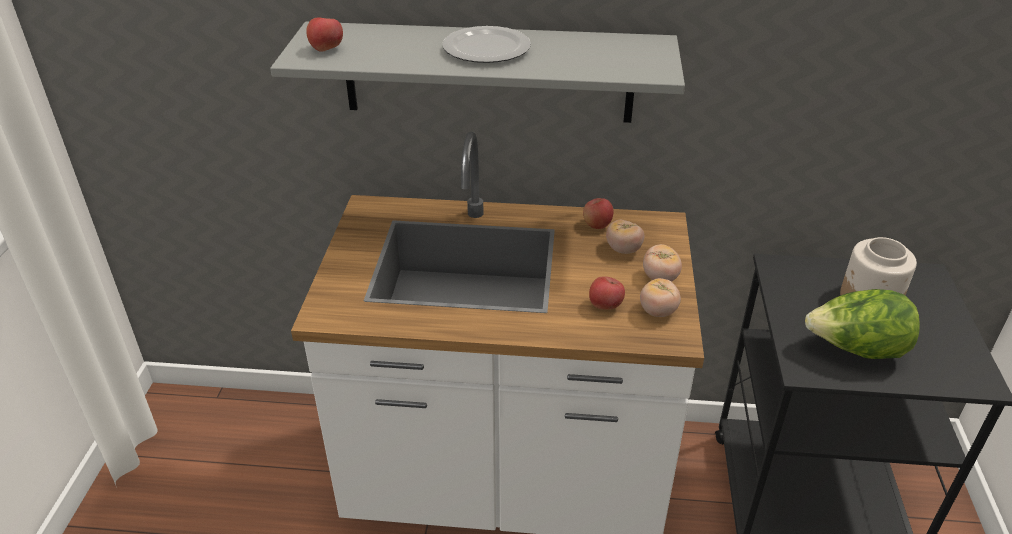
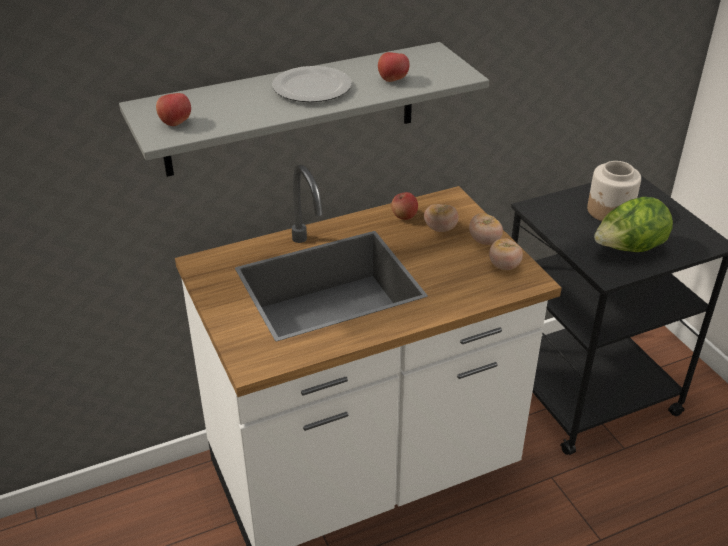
camera: 30 degrees left, 0 degrees up
(605, 305) = (464, 275): apple -> apple (393, 80)

